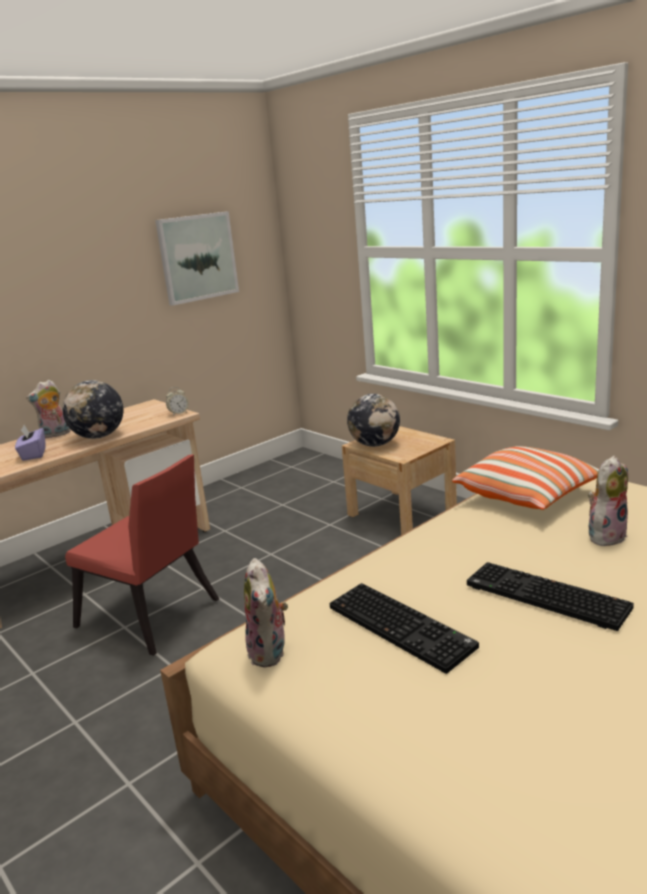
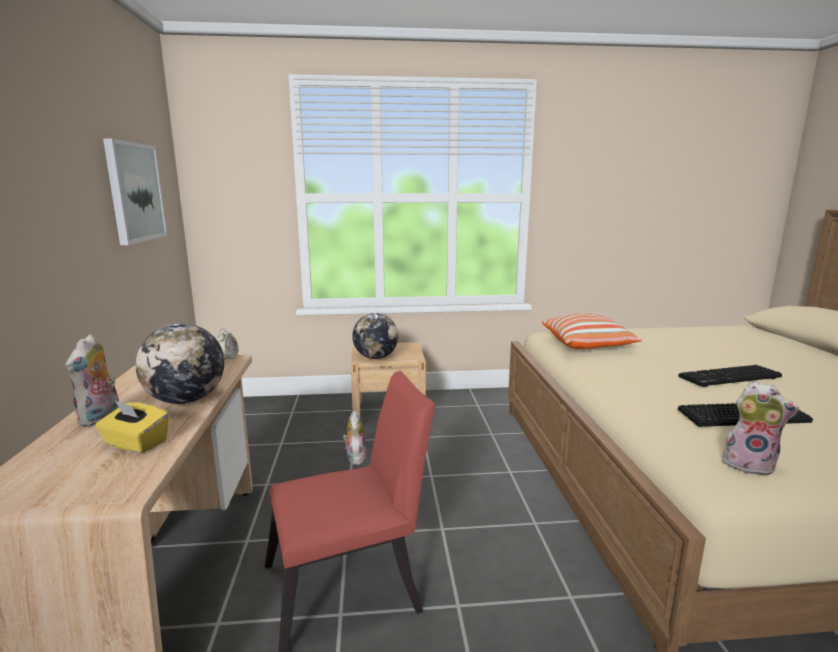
camera: 55 degrees left, 5 degrees down
(33, 454) = (136, 444): purple tissue box -> yellow tissue box
(605, 535) = (665, 348): plush toy -> plush toy (355, 457)

